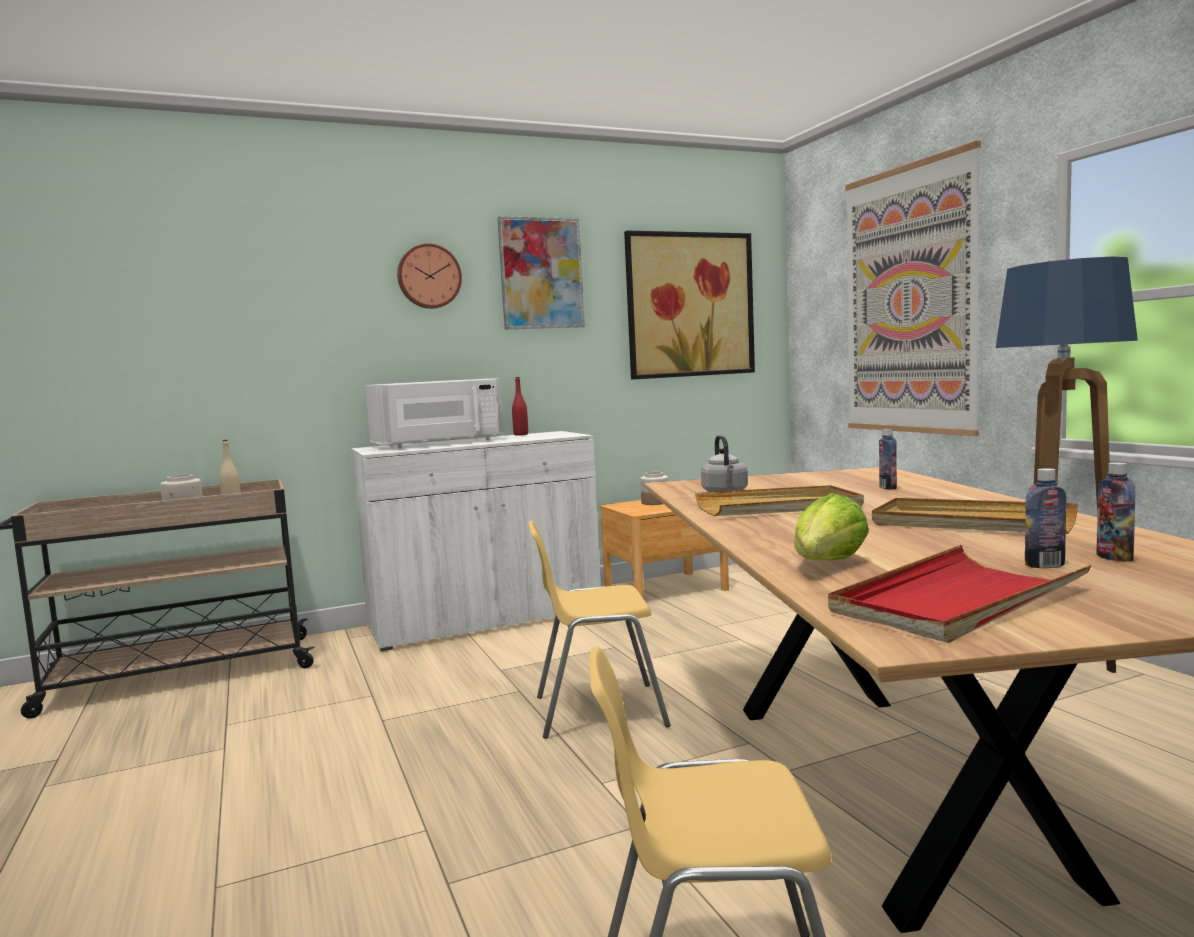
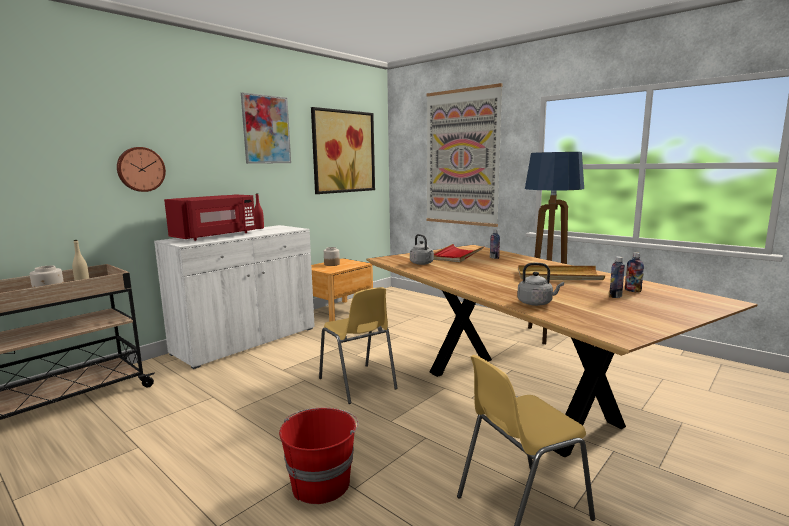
camera: 25 degrees left, 5 degrees up
(405, 860) = (321, 482): none -> red bucket
(429, 276) = (200, 128): wall clock -> wall clock (140, 169)
(439, 443) = (216, 236): white microwave -> red microwave
(598, 710) = (358, 384): yellow chair -> yellow chair turned 90 degrees counterclockwise
(778, 507) = (463, 272): beige tray -> none
(827, 565) = (536, 303): lettuce -> grey kettle
(957, 600) = (610, 316): red tray -> red tray (457, 255)

